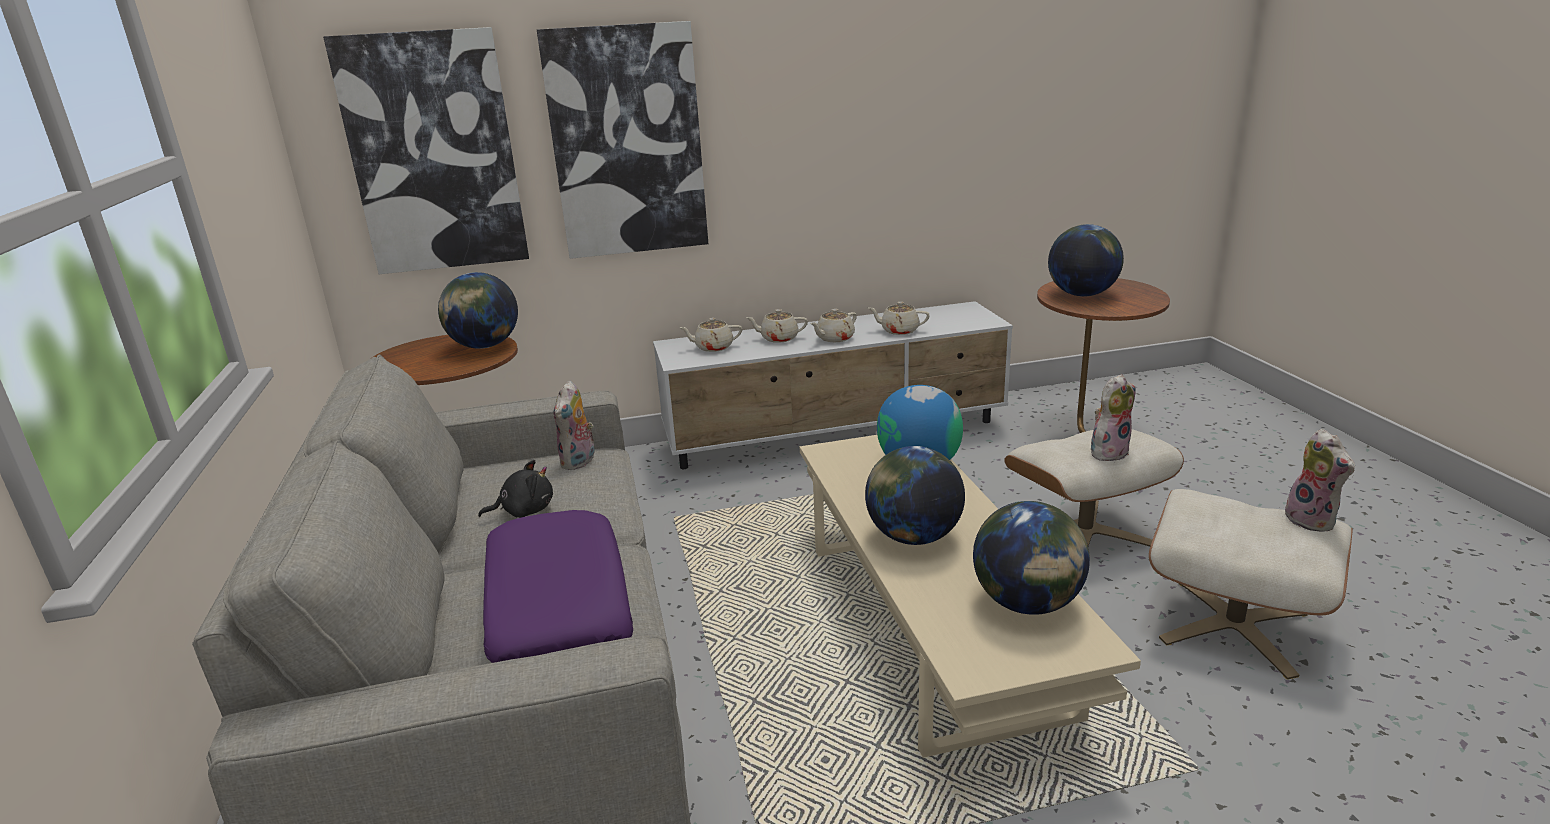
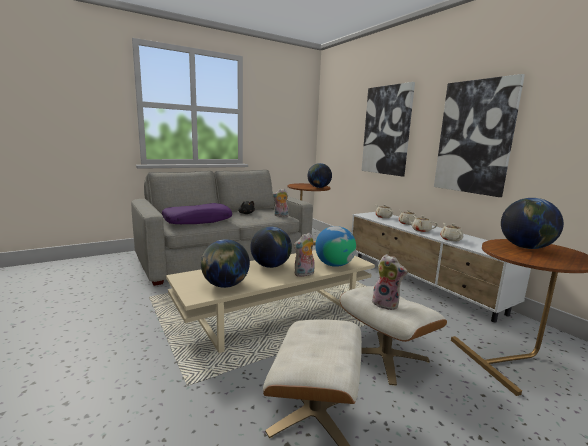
camera: 70 degrees right, 10 degrees down
(434, 153) = (341, 129): picture -> picture (475, 137)
(1313, 521) = (335, 368): plush toy -> plush toy (304, 274)

